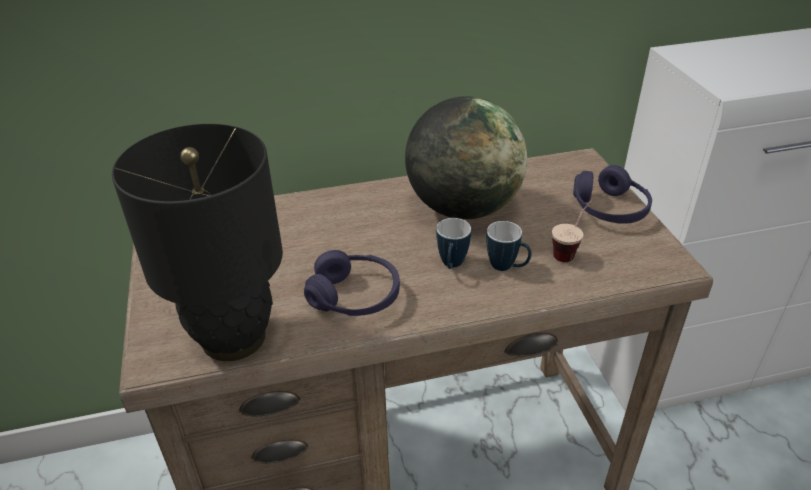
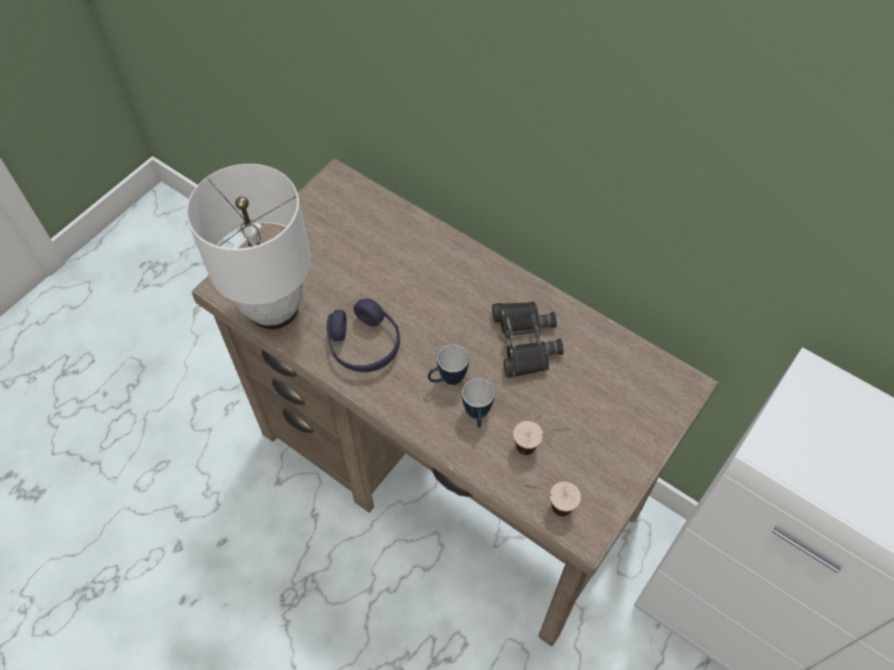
camera: 50 degrees right, 20 degrees up
(234, 338) = (274, 309): black table lamp -> white table lamp
(462, 208) = (524, 342): globe -> black binoculars
(609, 209) = (624, 445): purple headphones -> none
(633, 272) = (549, 506): none -> cup

